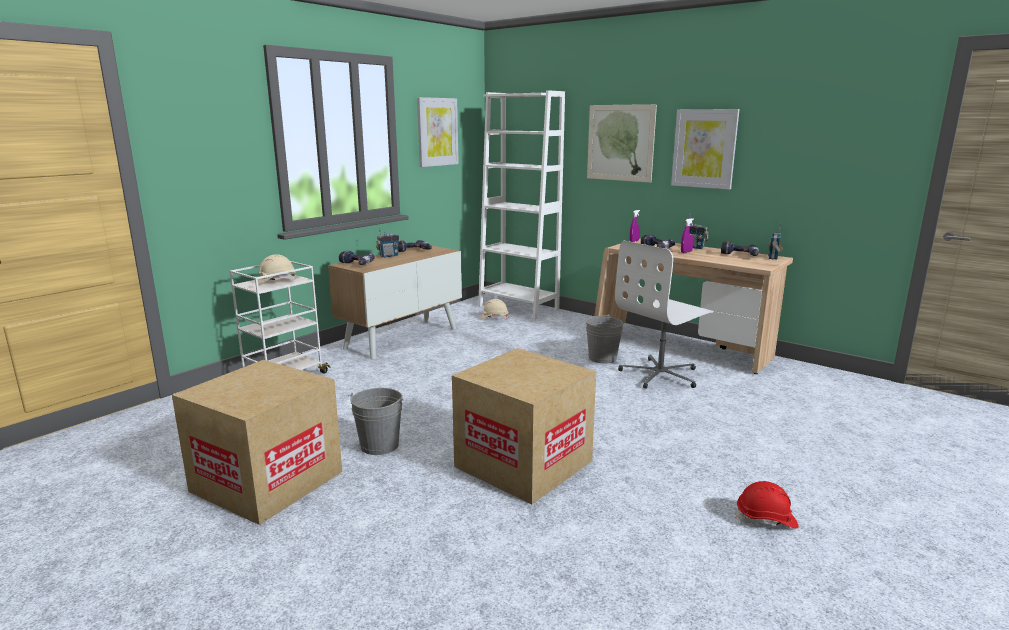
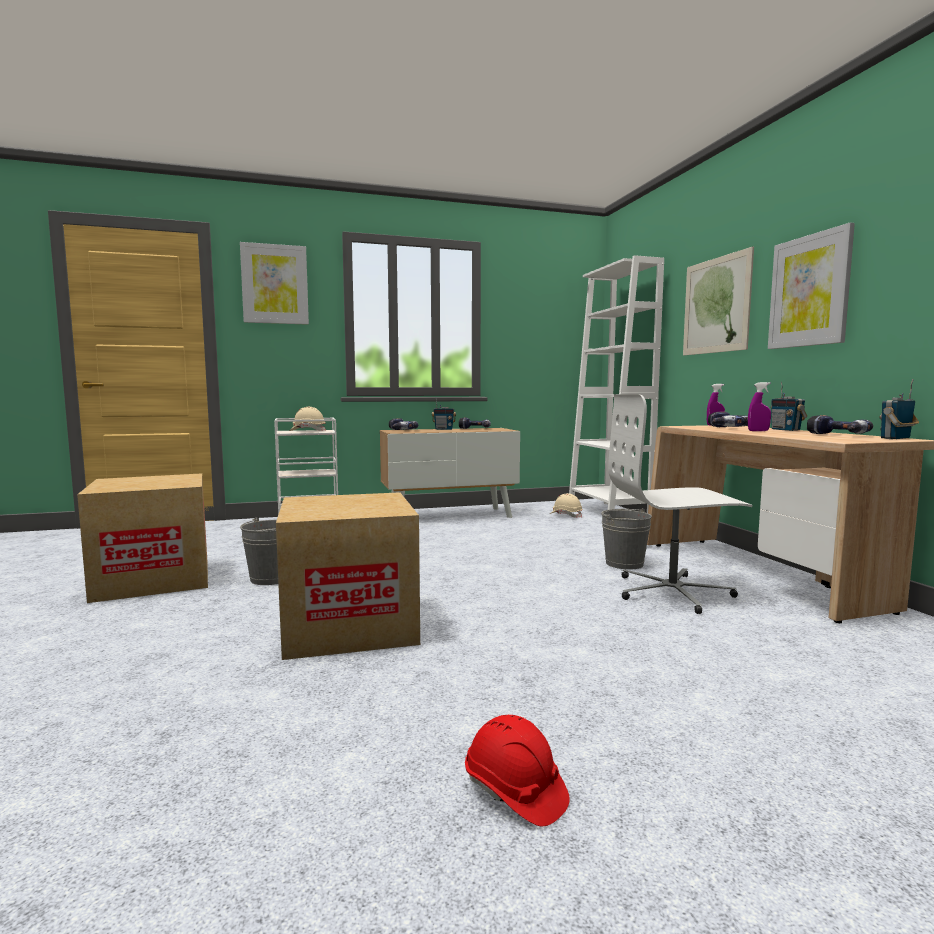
camera: 35 degrees right, 10 degrees down
(437, 132) = (535, 317): picture -> picture (275, 284)

